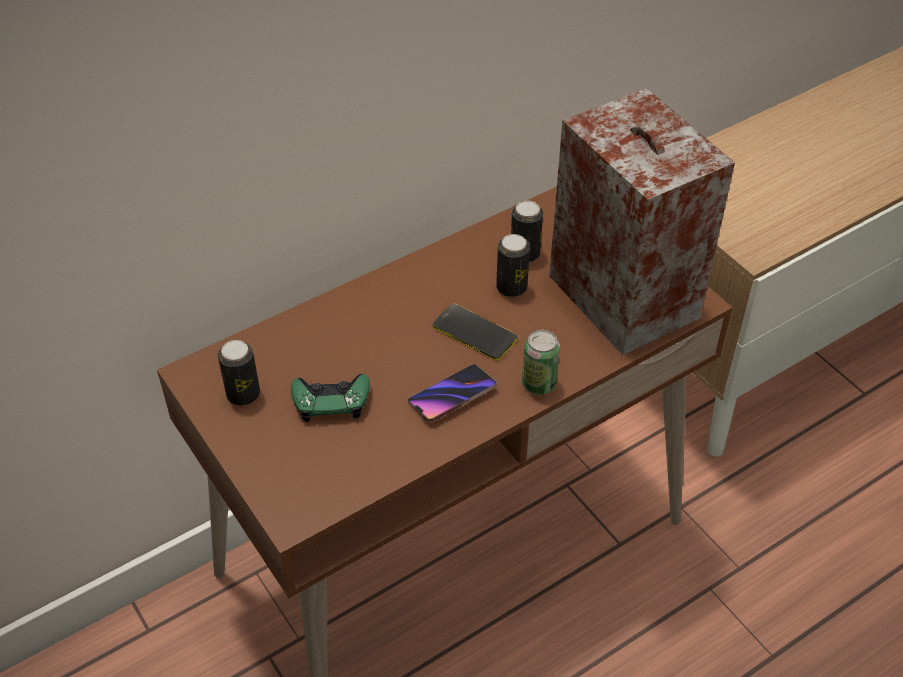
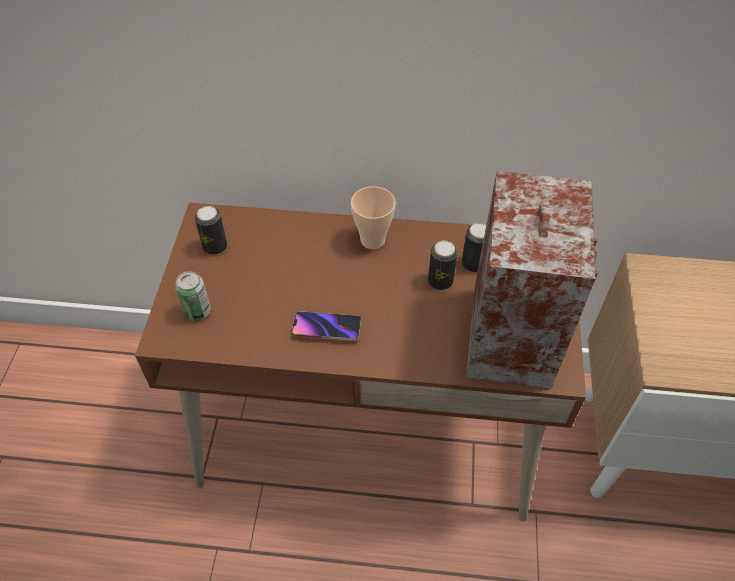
camera: 40 degrees right, 5 degrees up
(331, 401) = (256, 283): green game controller -> none
(405, 289) = (372, 240): none -> cup
(474, 333) = (384, 296): phone -> none
(539, 384) = (388, 358): can -> can (197, 311)

